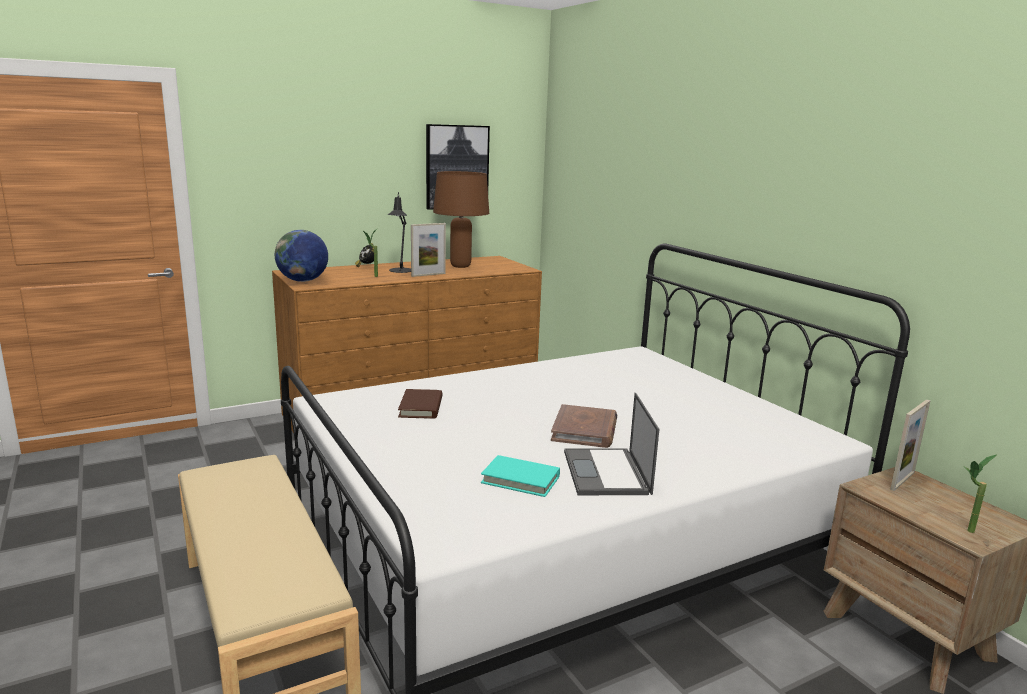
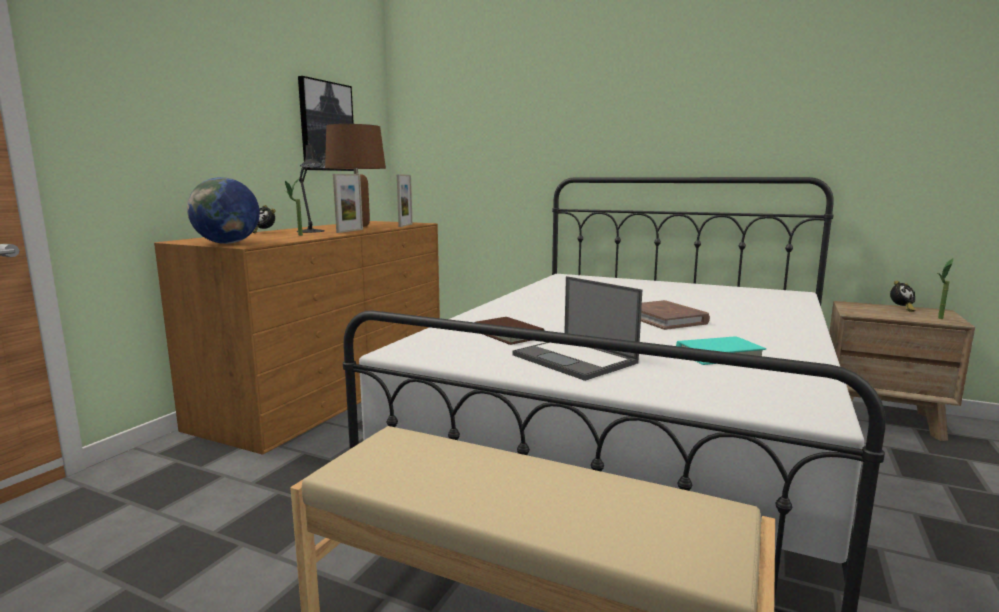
camera: 35 degrees left, 5 degrees down
(607, 473) = (752, 336): laptop -> laptop (576, 359)
(902, 481) = (856, 307): picture frame -> picture frame (405, 225)
(958, 503) = (901, 309): none -> alarm clock

